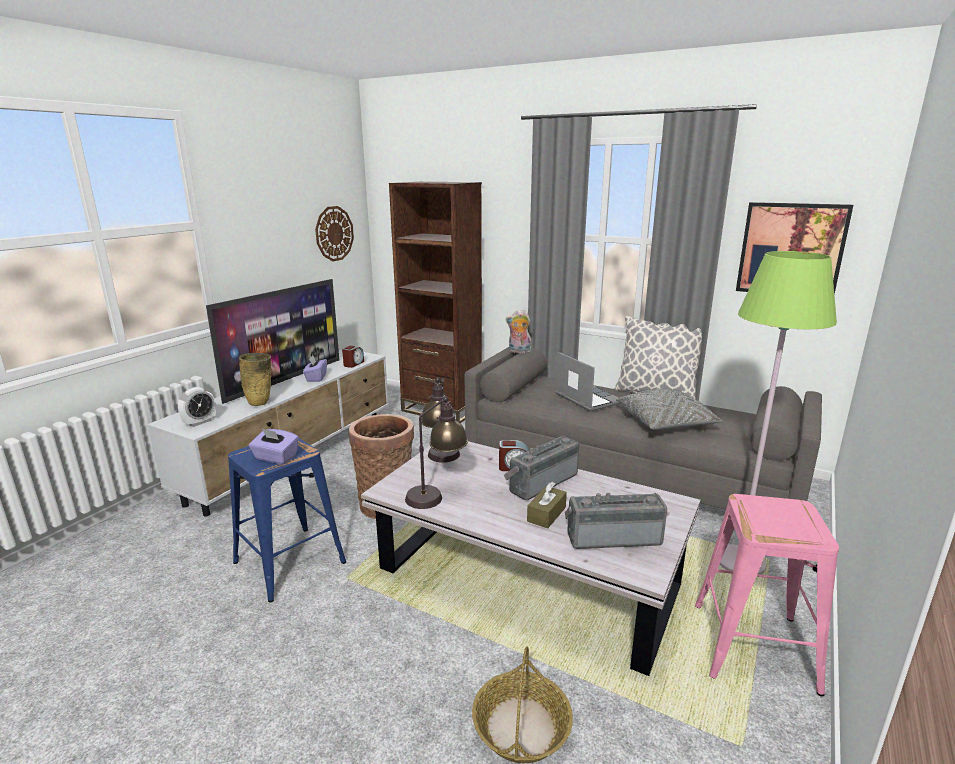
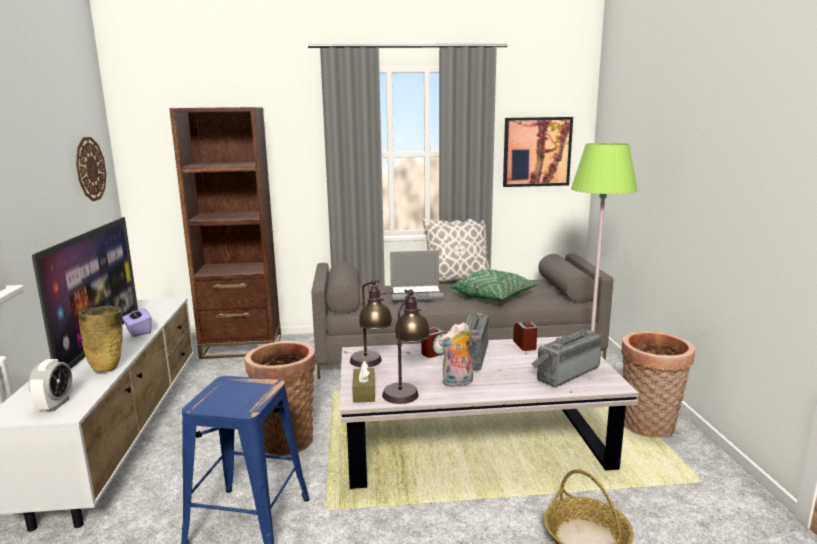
camera: 35 degrees left, 5 degrees down
(275, 458) = (246, 397): purple tissue box -> none
(353, 364) = (162, 311): alarm clock -> alarm clock (525, 345)
(518, 352) = (335, 266): plush toy -> plush toy (457, 383)
(546, 514) = (505, 374): brown tissue box -> brown tissue box (364, 392)
(586, 398) = (417, 294): laptop -> laptop turned 150 degrees clockwise
(665, 423) = (494, 297): grey pillow -> green pillow
(755, 646) = (648, 427): pink stool -> basket

